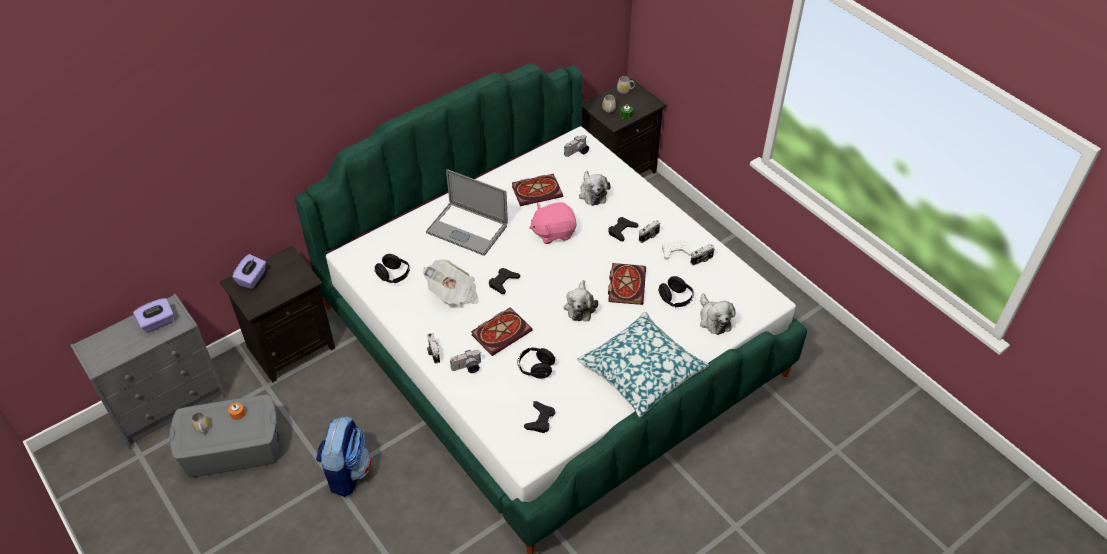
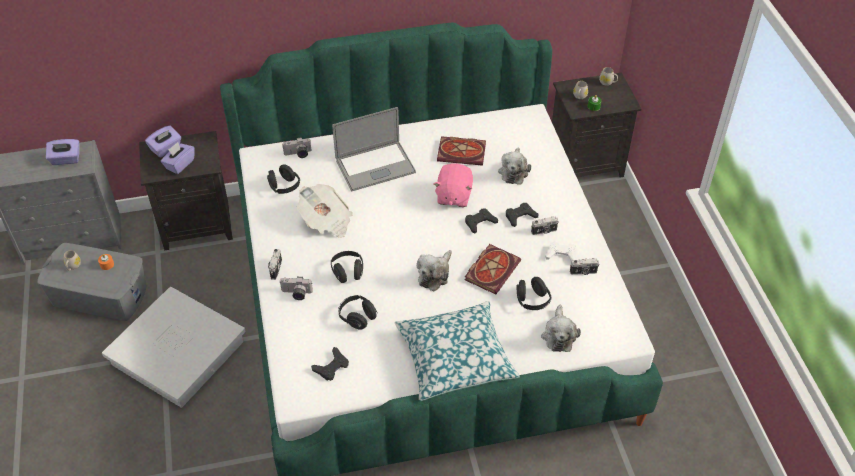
camera: 25 degrees right, 0 degrees up
(276, 289) = (179, 164): none -> purple tissue box
(347, 472) = (178, 352): backpack -> white storage box
(467, 229) = (375, 166): laptop -> laptop turned 75 degrees counterclockwise
(502, 332) = (348, 272): book -> black headphones
(503, 282) = (377, 227): black game controller -> black game controller (480, 222)
(553, 232) = (453, 196): pink plush toy -> pink plush toy turned 90 degrees counterclockwise
(578, 152) = (523, 128): camera -> camera (298, 154)

